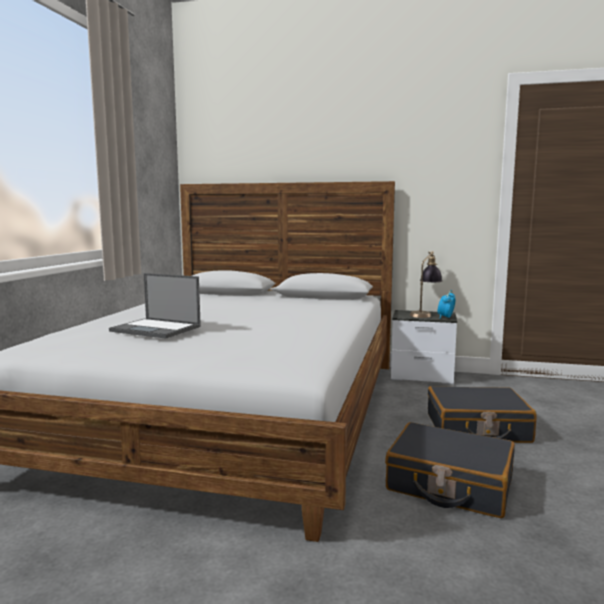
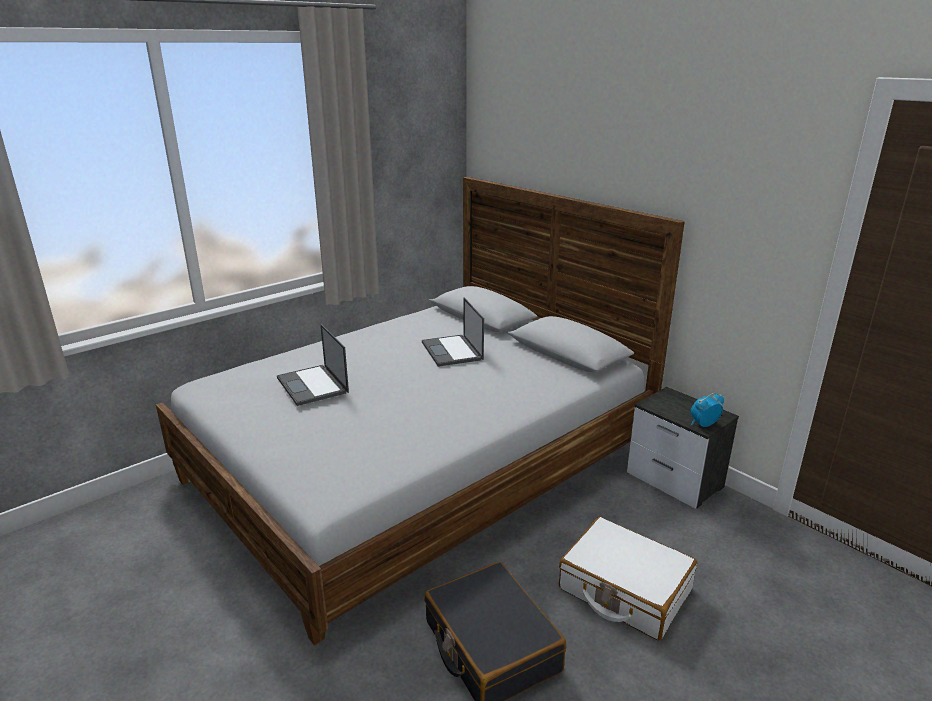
camera: 35 degrees right, 15 degrees up
(240, 304) = (452, 351): none -> laptop
(425, 314) = (689, 408): table lamp -> none
(477, 428) = (624, 590): black suitcase -> white suitcase

